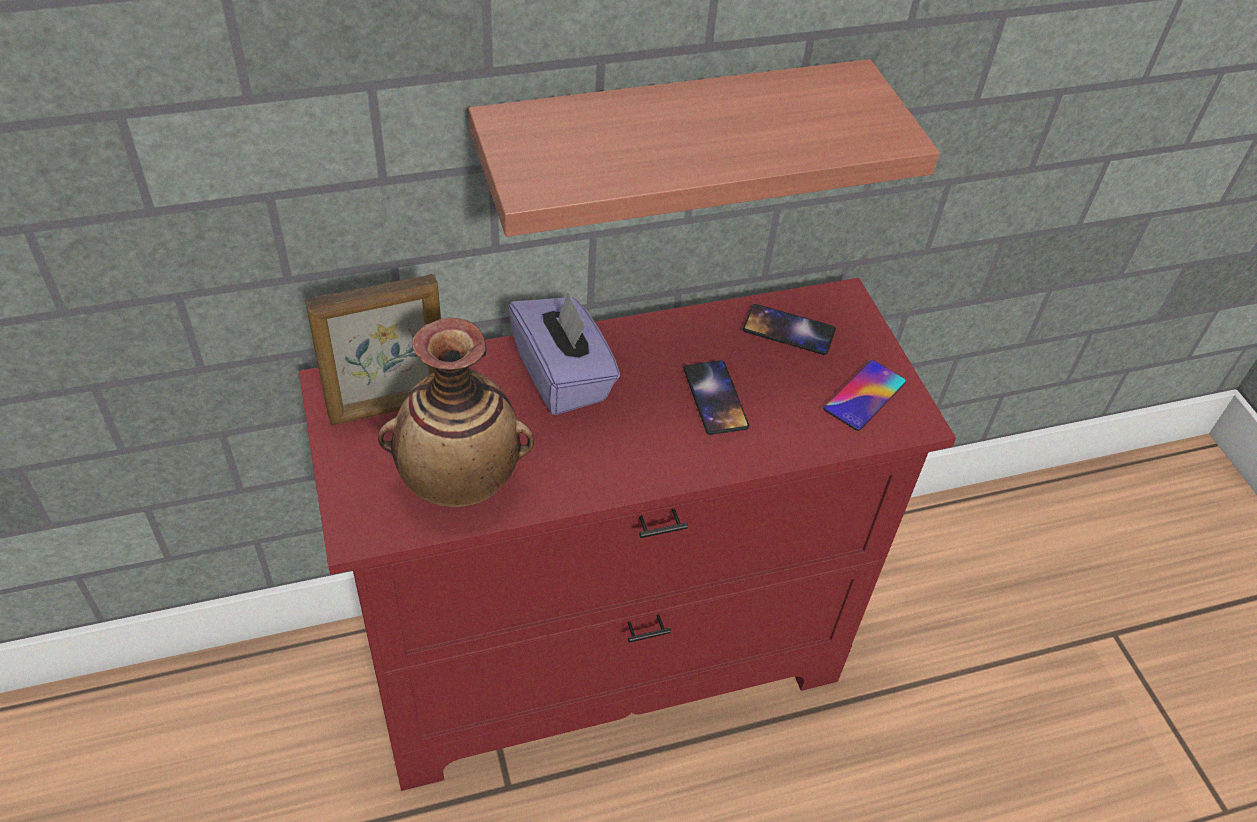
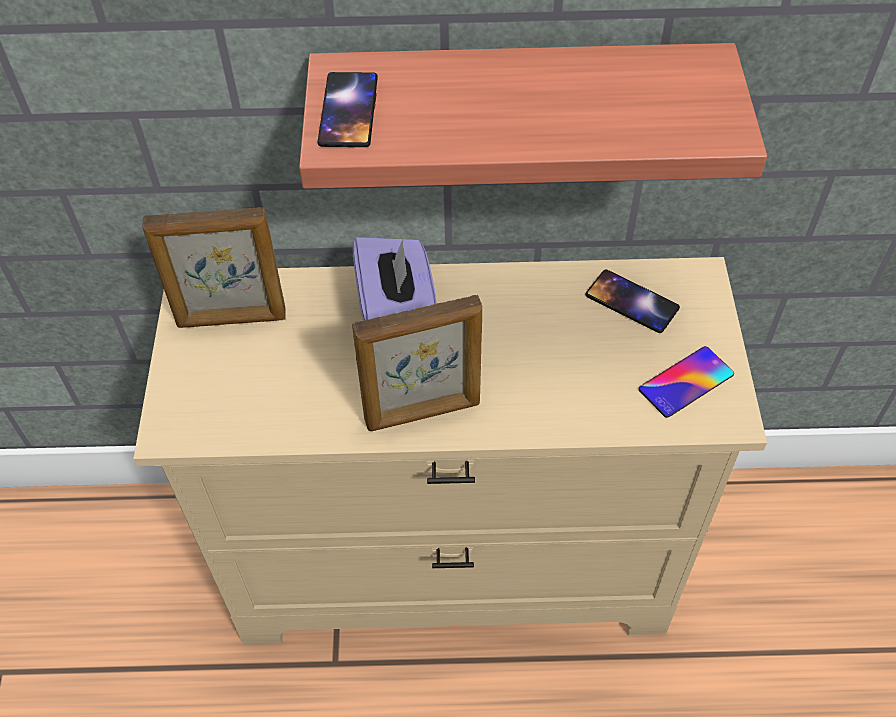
camera: 20 degrees right, 5 degrees up
(460, 480) = (271, 399): vase -> none
(607, 656) = (455, 563): red dresser -> beige dresser
(622, 466) = (423, 413): none -> picture frame
(715, 398) = (535, 359): phone -> phone (349, 110)

